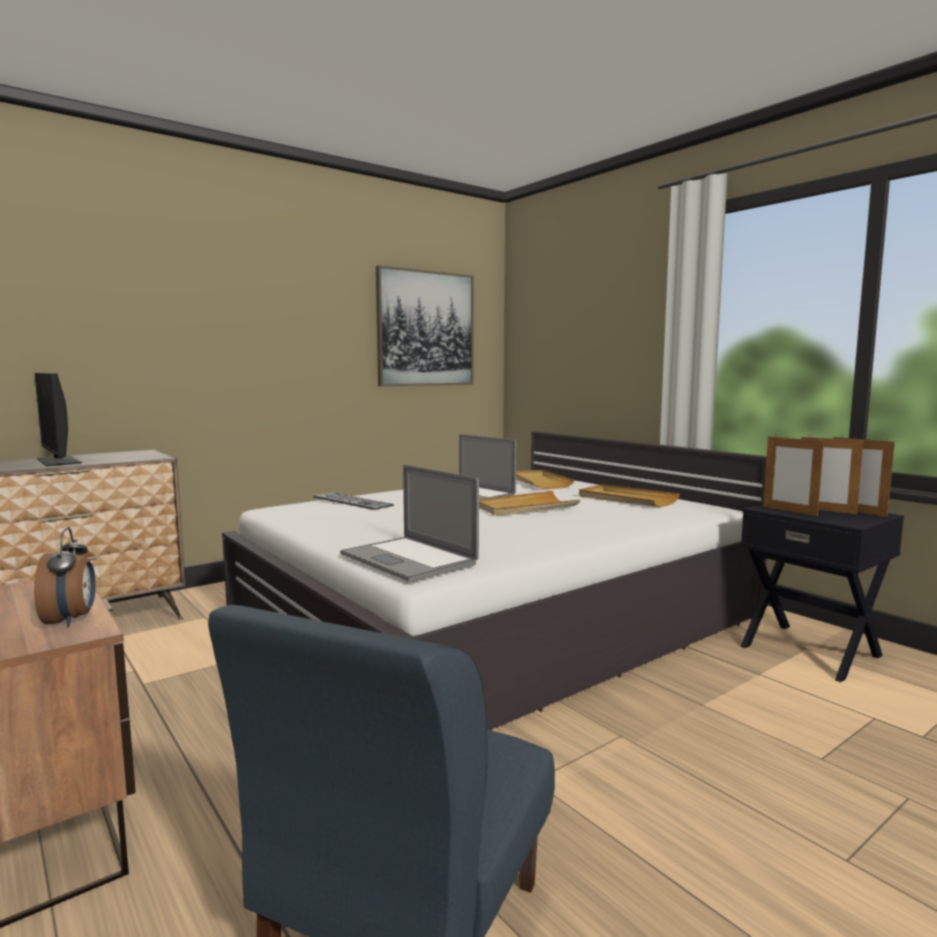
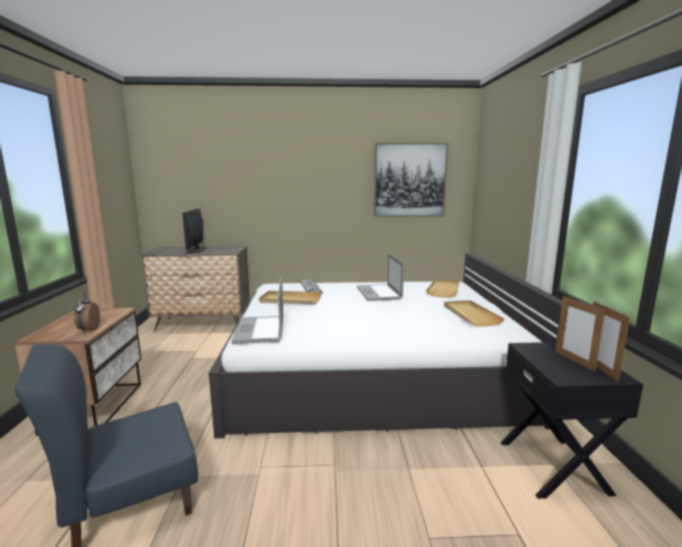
camera: 35 degrees right, 5 degrees up
(71, 620) = (88, 330): alarm clock -> alarm clock turned 150 degrees clockwise
(525, 507) = (389, 308): beige tray -> beige tray (290, 300)
(789, 511) = (540, 353): picture frame -> none

